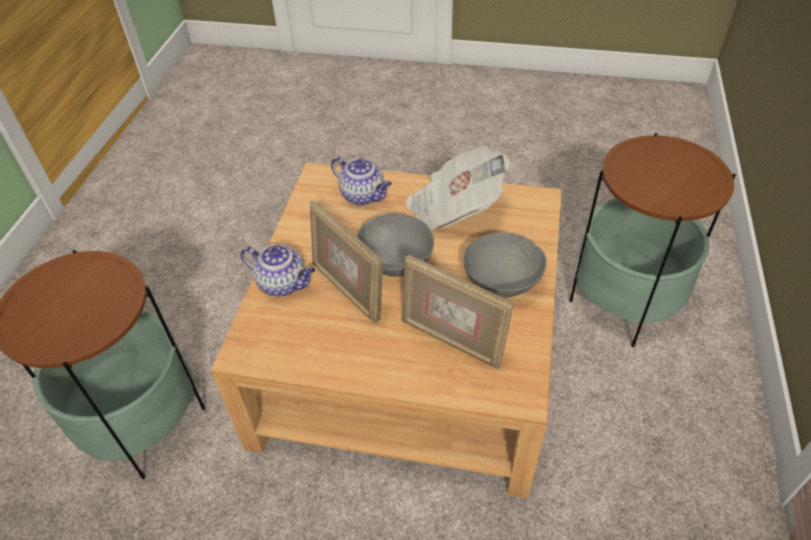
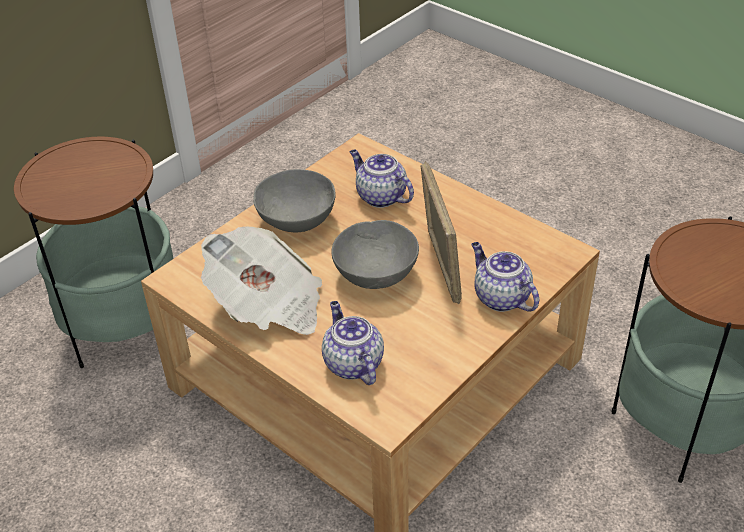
camera: 150 degrees left, 5 degrees down
(452, 340) = (380, 196): picture frame -> teapot

